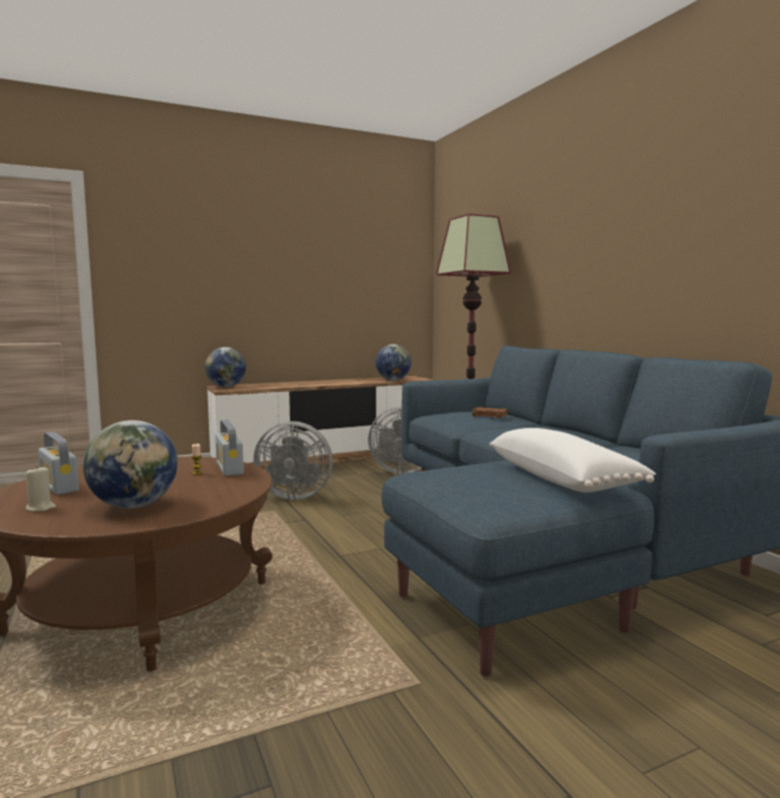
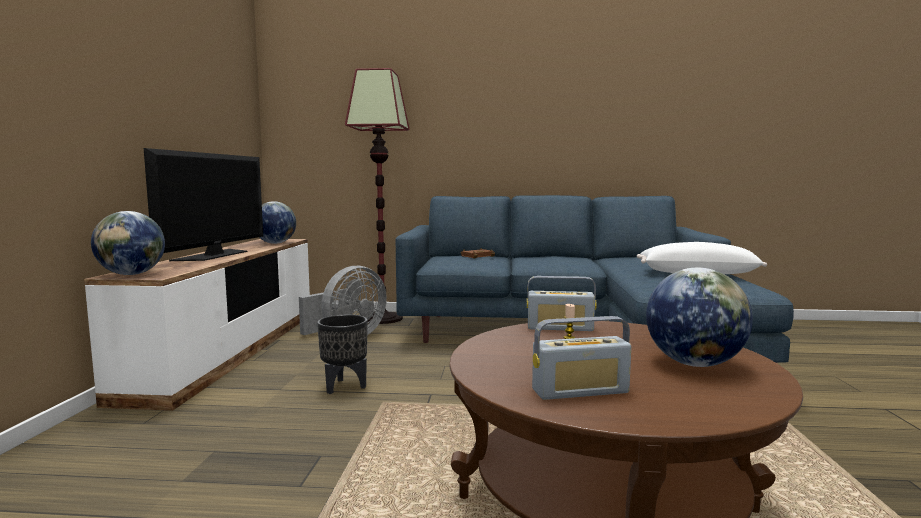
camera: 60 degrees left, 0 degrees up
(40, 508) = (688, 400): beige candle -> none
(293, 496) = (344, 386): grey fan -> black planter
(313, 383) = (214, 255): none -> television

